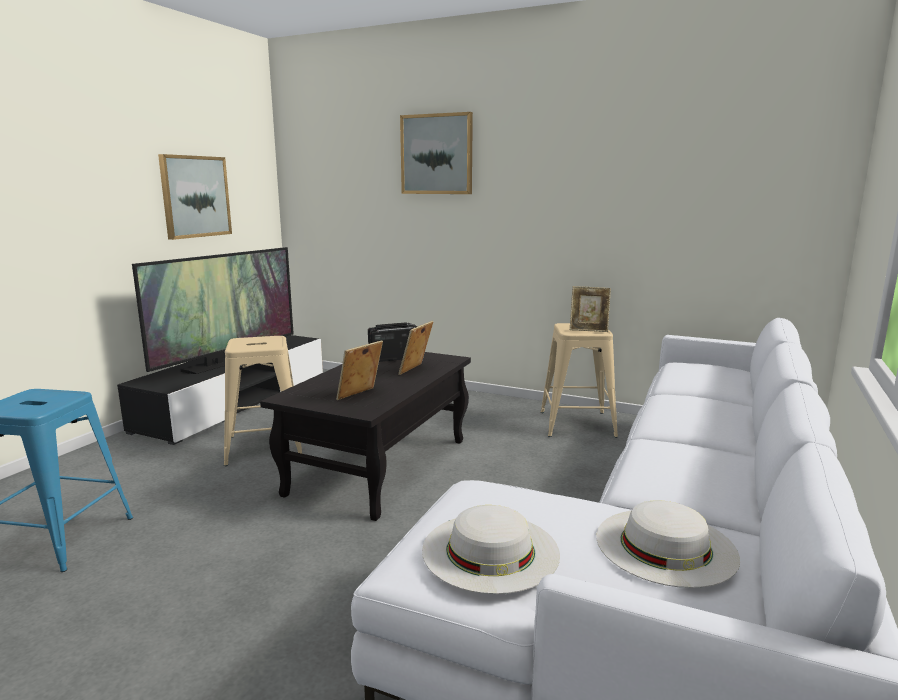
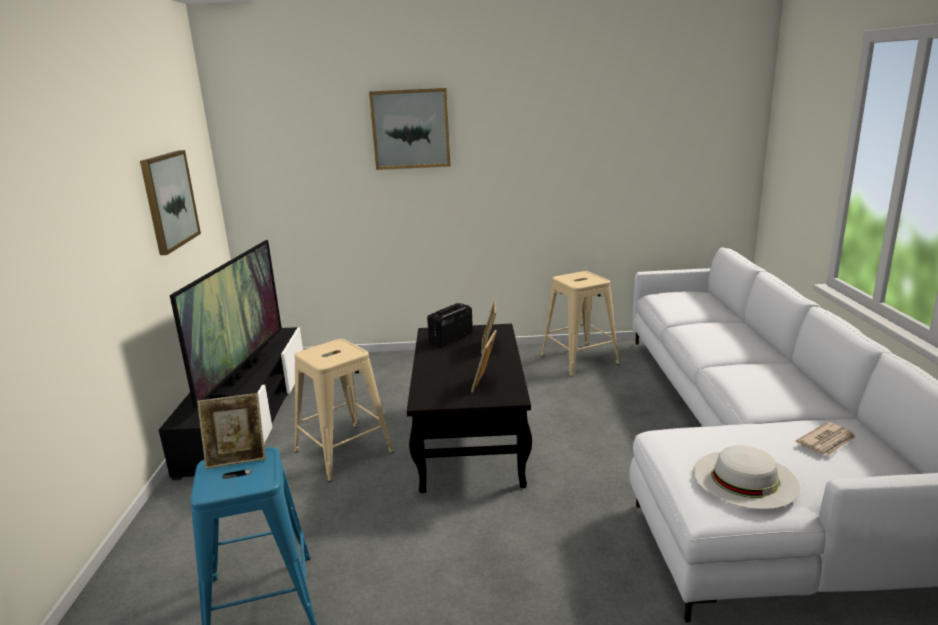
camera: 25 degrees left, 5 degrees up
(588, 329) = (587, 279): picture frame -> picture frame (237, 458)
(665, 546) = (827, 441): white hat -> newspaper

